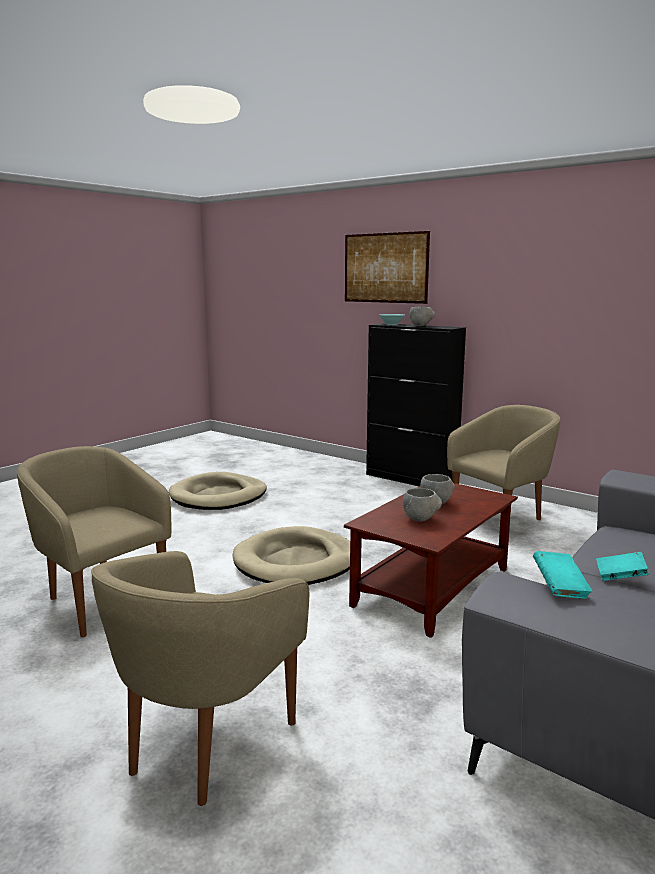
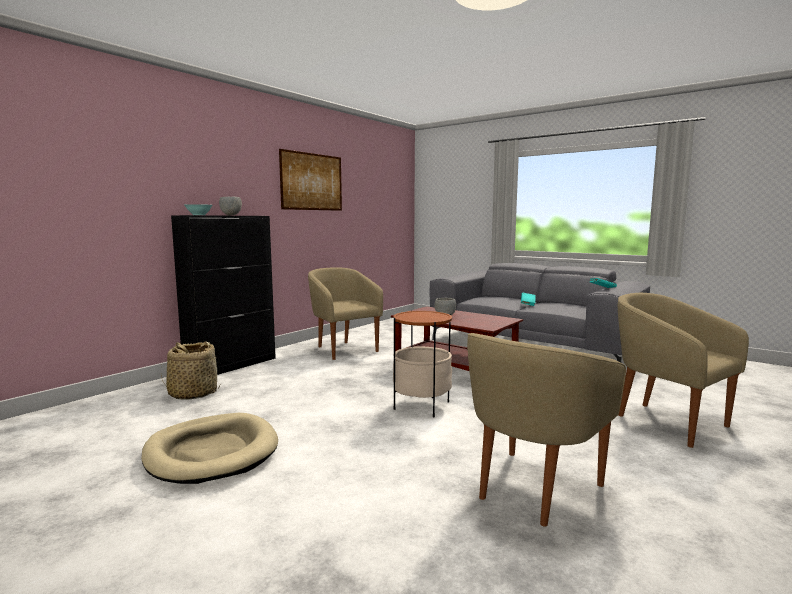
camera: 90 degrees left, 5 degrees down
(205, 744) = (667, 421): beige armchair -> beige armchair turned 150 degrees counterclockwise
(296, 562) = (421, 405): beige dog bed -> side table
(332, 477) = (193, 393): none -> basket
(385, 268) = (160, 155): picture -> picture (312, 182)
(420, 519) = (476, 319): grey bowl -> none

